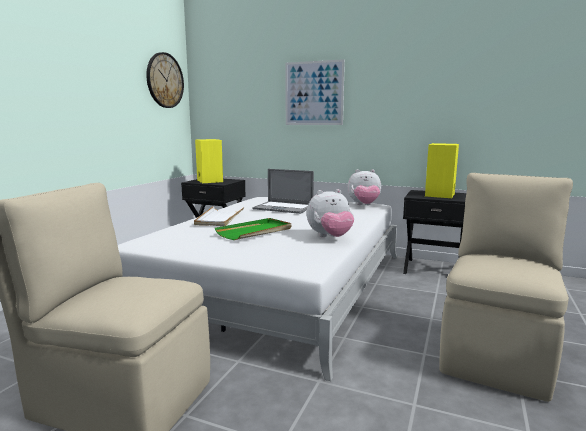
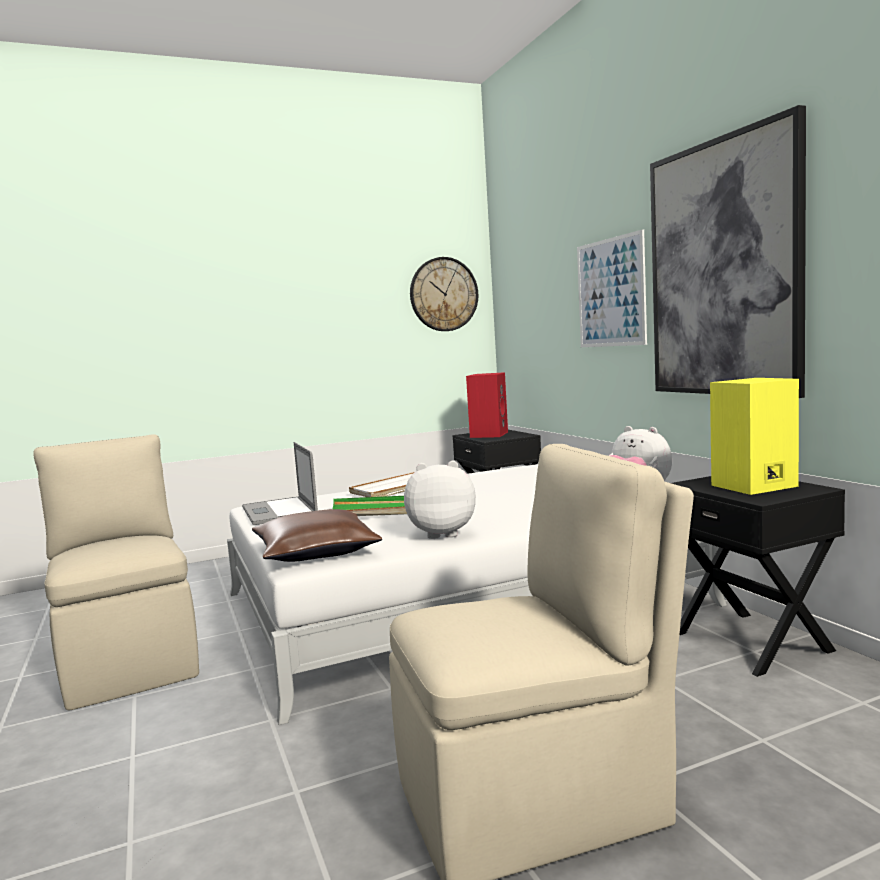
camera: 45 degrees right, 5 degrees down
(209, 181) = (488, 434): yellow speaker -> red speaker
(283, 208) = (510, 483): laptop -> laptop (279, 511)
(293, 260) = (316, 551): none -> brown pillow
(330, 237) = (441, 533): plush toy -> plush toy turned 150 degrees clockwise
(401, 87) = (723, 269): none -> picture

